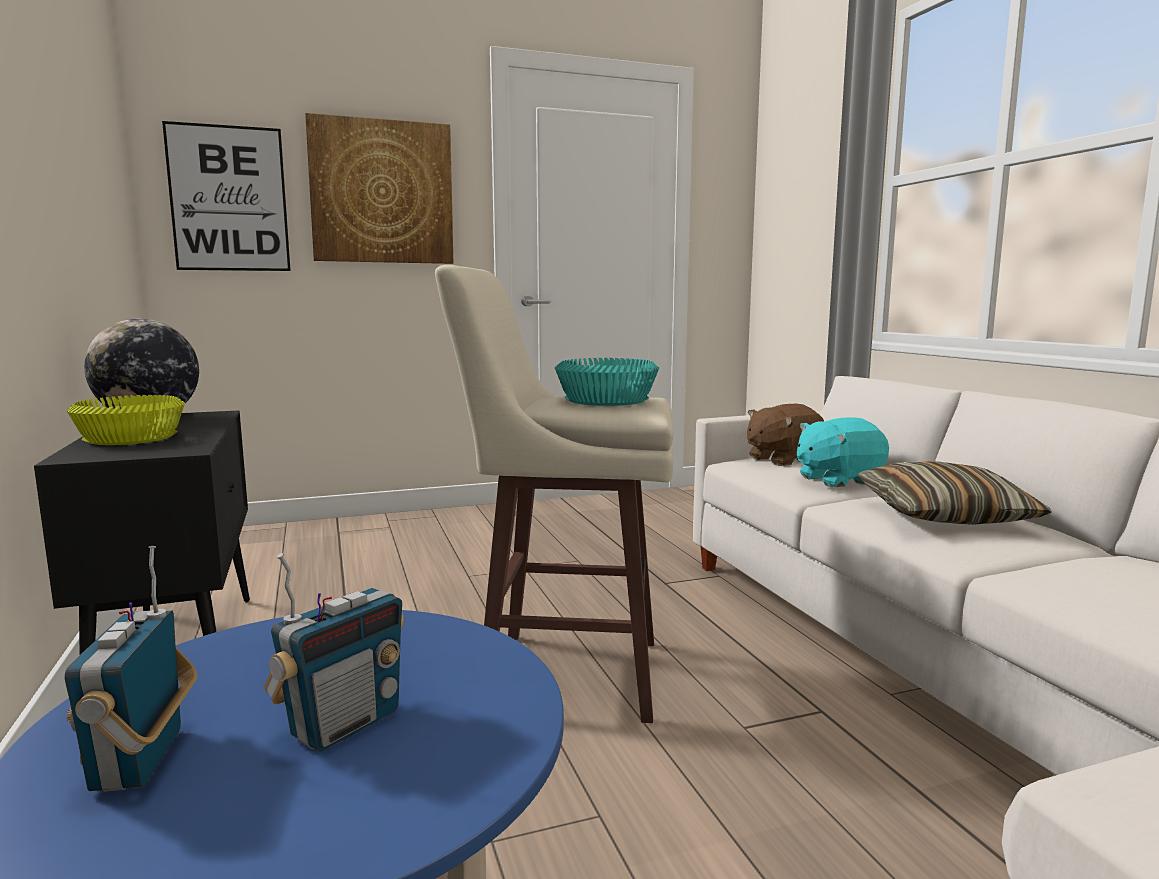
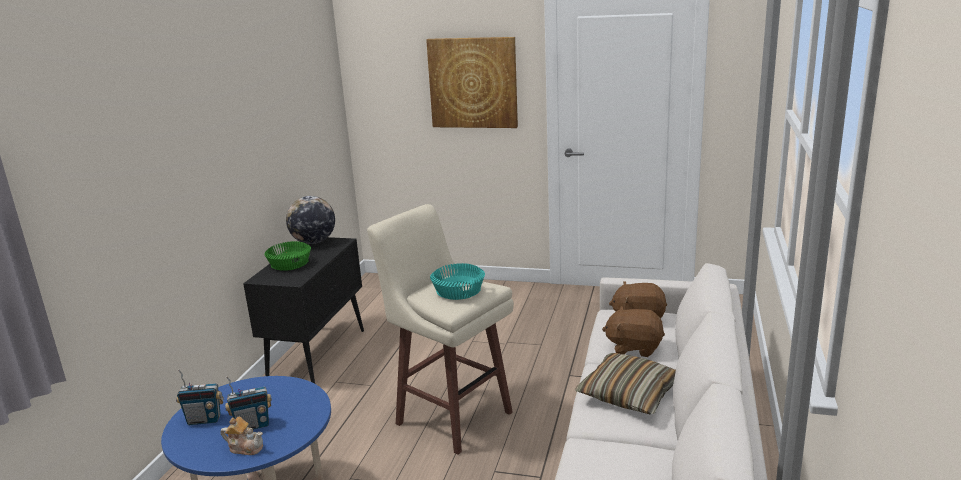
camera: 35 degrees right, 10 degrees up
(131, 437) = (290, 263): yellow bowl -> green bowl
(141, 760) = (204, 420): radio -> radio turned 120 degrees counterclockwise
(229, 199) = (388, 91): picture -> none
(396, 780) = (245, 447): none -> teapot
(837, 480) = (634, 347): turquoise plush toy -> brown plush toy

